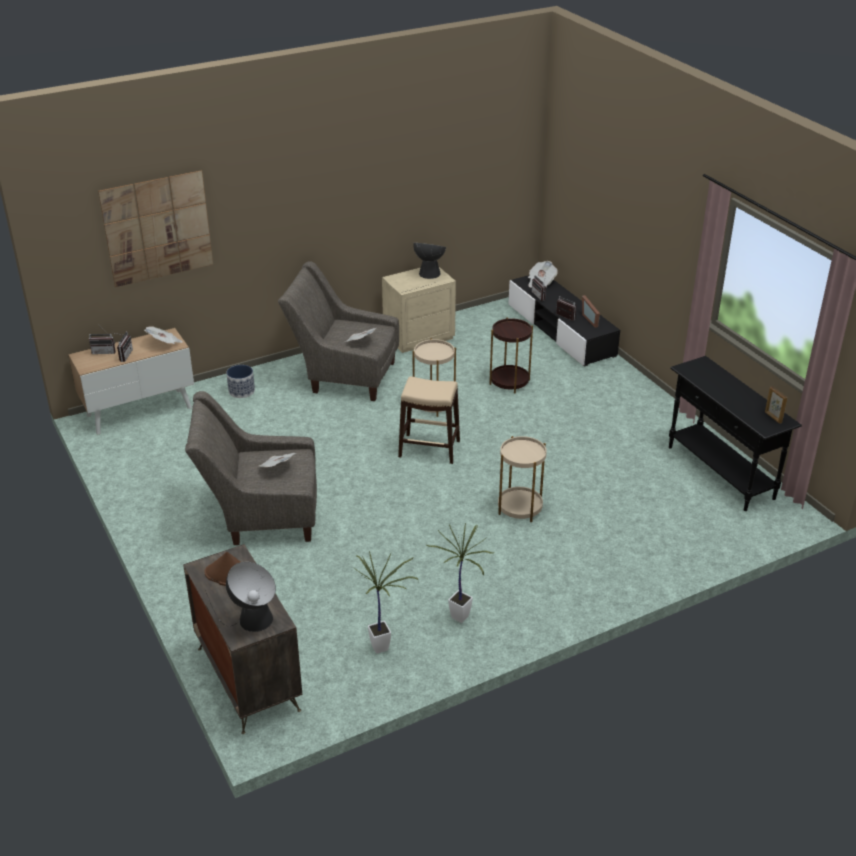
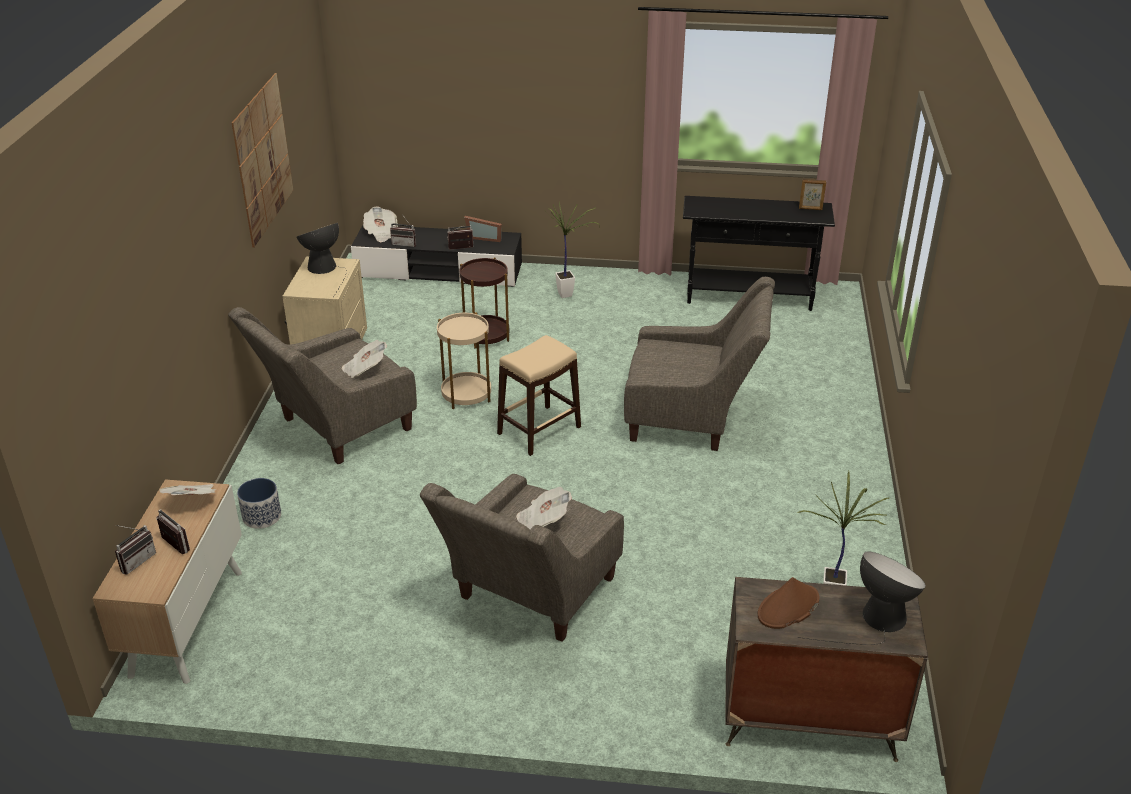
camera: 55 degrees left, 0 degrees up
(157, 228) = (123, 338): picture -> picture (263, 159)
(461, 620) = (830, 527): potted plant -> potted plant (568, 295)
(520, 508) = (693, 418): beige side table -> grey armchair

